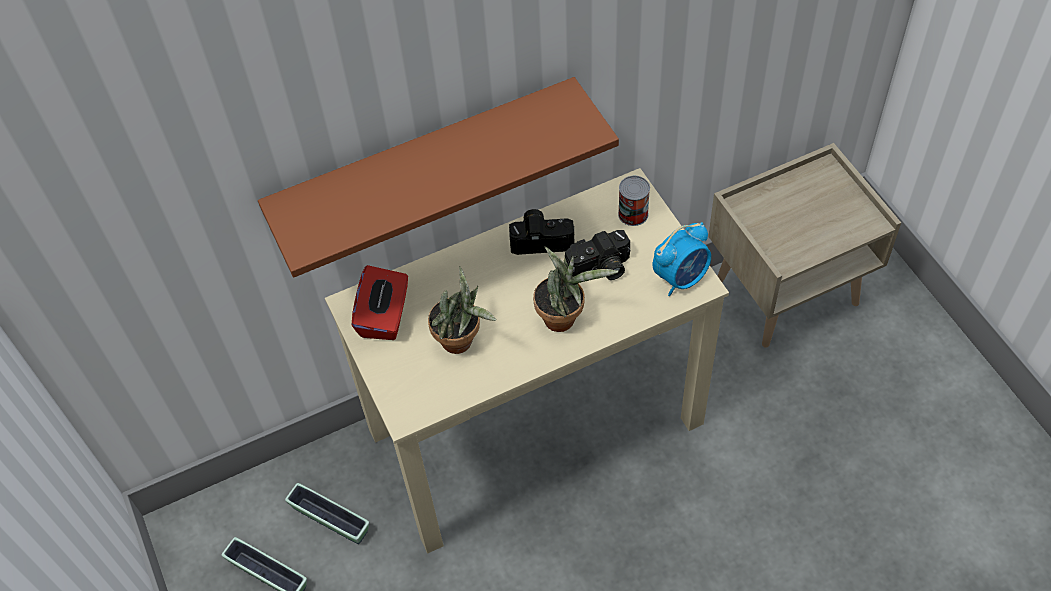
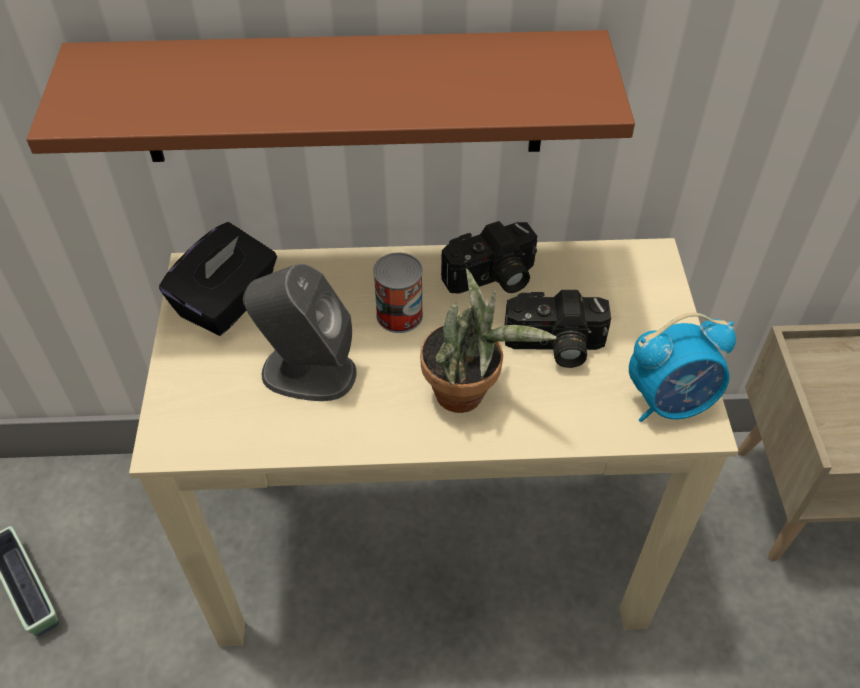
camera: 20 degrees right, 5 degrees down
(330, 520) = (134, 553): planter -> none
(384, 316) = (228, 302): red tissue box -> black tissue box
(462, 341) = (307, 372): potted plant -> grey speaker
(542, 238) = (492, 279): camera -> camera turned 135 degrees clockwise
(633, 214) = (637, 291): can -> can (399, 315)

